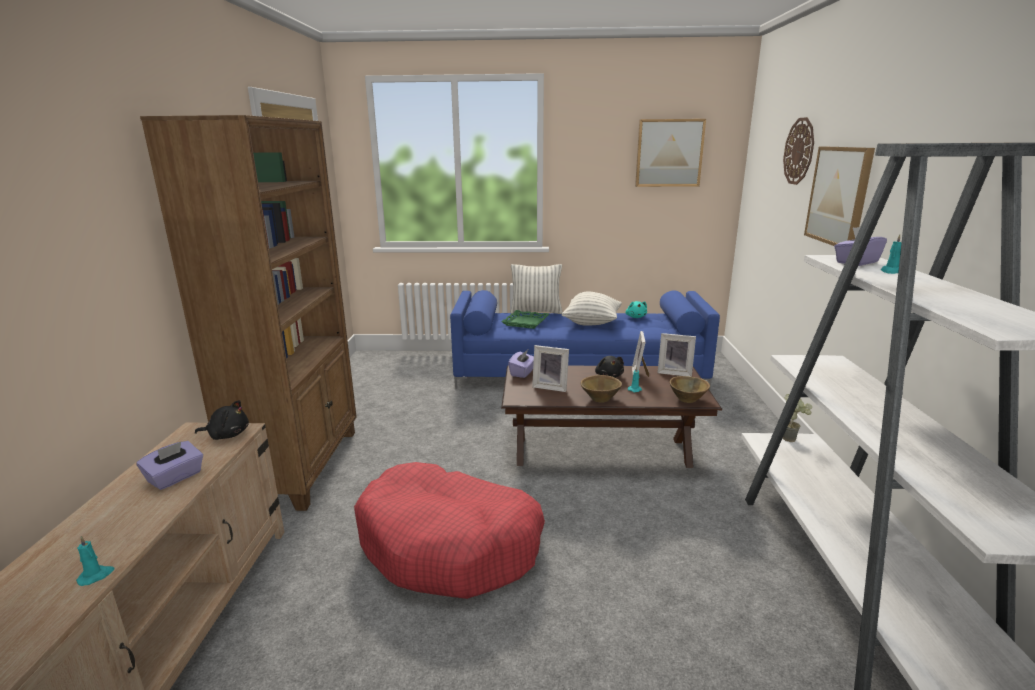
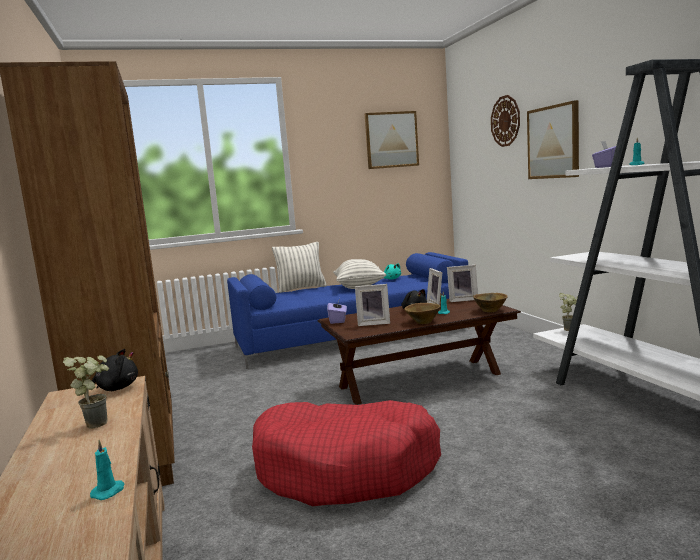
camera: 20 degrees left, 10 degrees down
(175, 478) = (98, 422): purple tissue box -> potted plant
(526, 322) = (301, 295): green tray -> none

